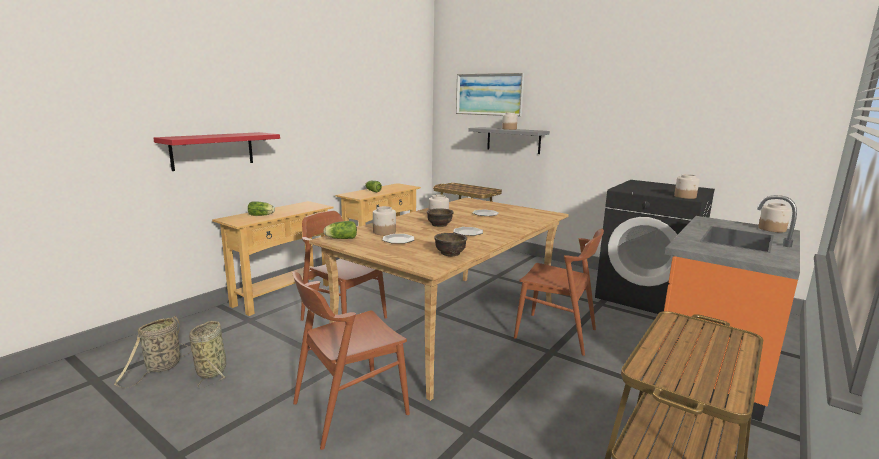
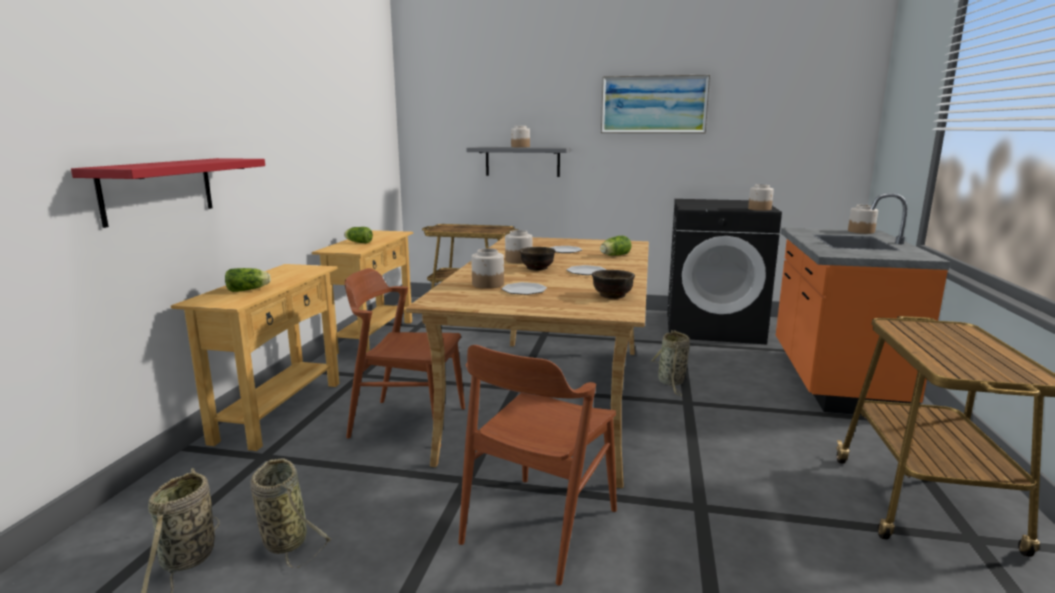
camera: 25 degrees left, 0 degrees up
(340, 238) = (447, 299): lettuce -> lettuce (614, 255)
(489, 94) = (483, 103): picture -> picture (653, 104)
(556, 333) = (671, 382): brown chair -> basket

